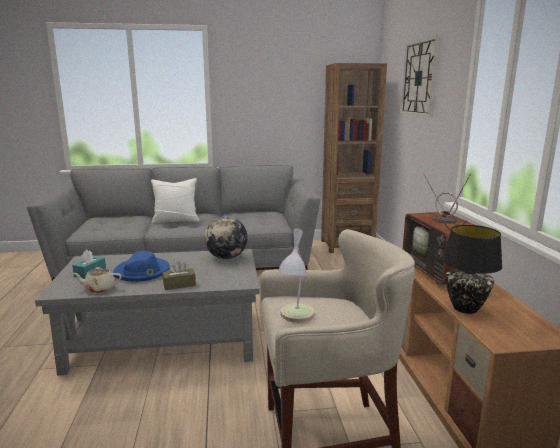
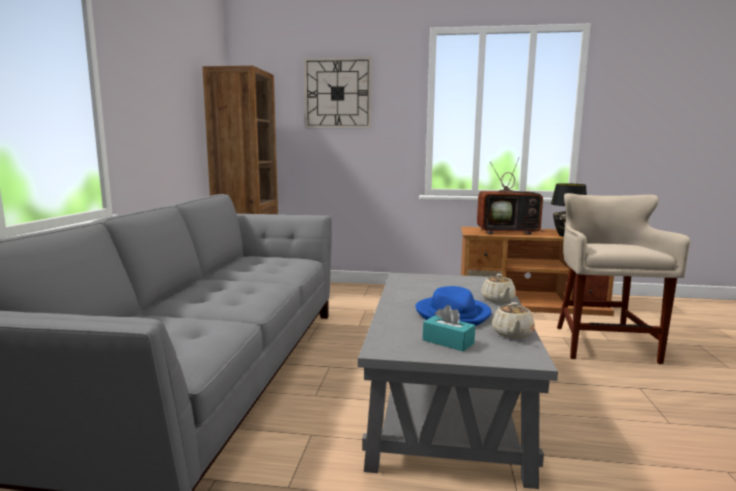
camera: 75 degrees left, 5 degrees down
(176, 220) = (214, 296): white pillow -> none
(179, 285) = (498, 300): brown tissue box -> beige teapot
(226, 257) = (416, 281): globe -> none
(295, 317) = (631, 247): table lamp -> none

